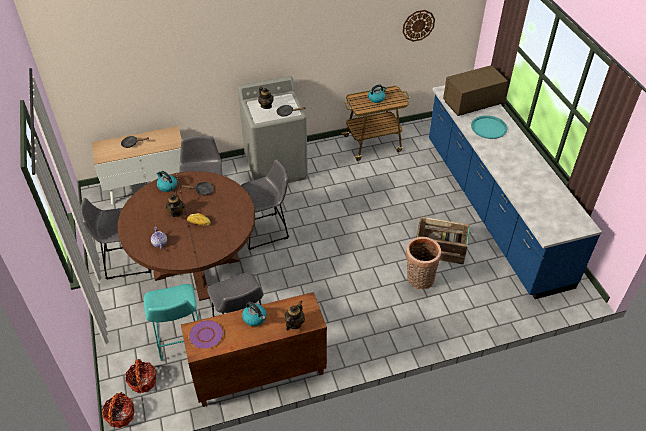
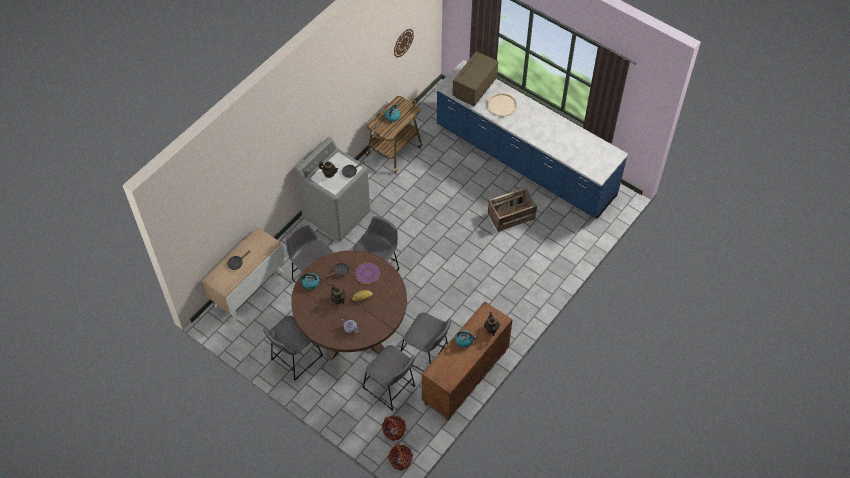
camera: 35 degrees left, 10 degrees up
(179, 339) = (391, 389): turquoise stool -> grey stool
(206, 335) = (444, 370): purple plate -> purple plate (367, 273)
(419, 280) = (514, 248): basket -> none
(488, 127) = (502, 105): turquoise tray -> beige tray

